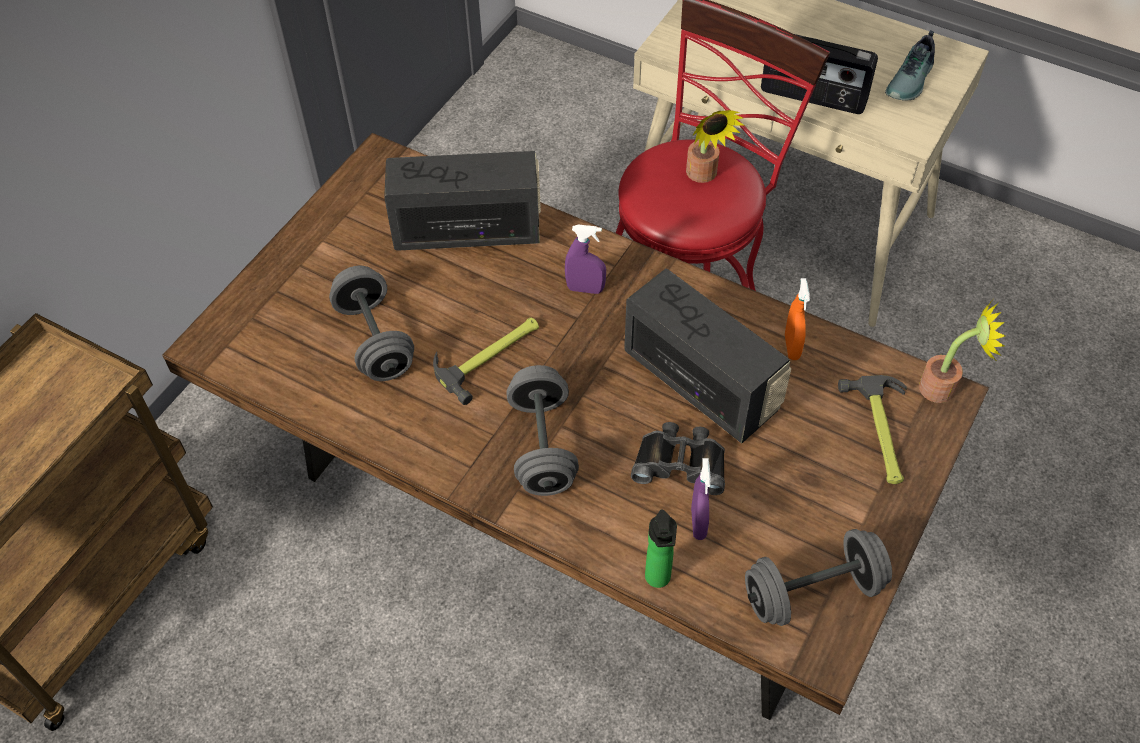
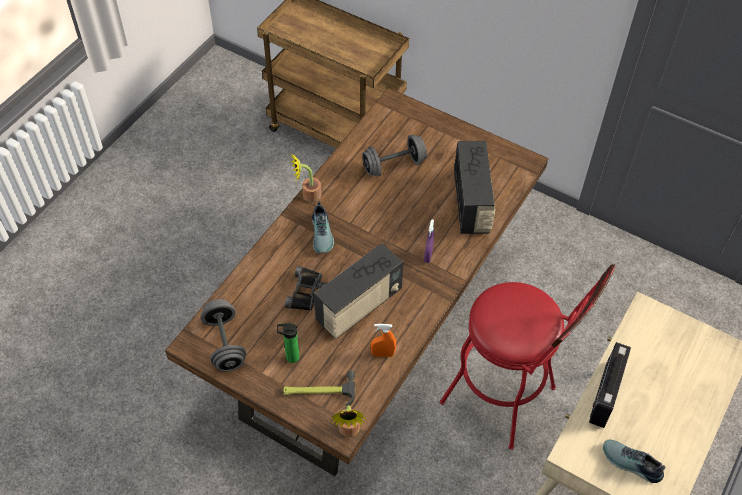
camera: 90 degrees right, 0 degrees up
(490, 356) = (382, 213): hammer -> none
(542, 446) = (323, 234): grey dumbbell -> shoe
(658, 580) = (240, 278): bottle -> bottle (290, 357)
(698, 523) = (270, 297): purple spray bottle -> none
(703, 176) = (523, 322): potted plant -> potted plant (308, 196)

